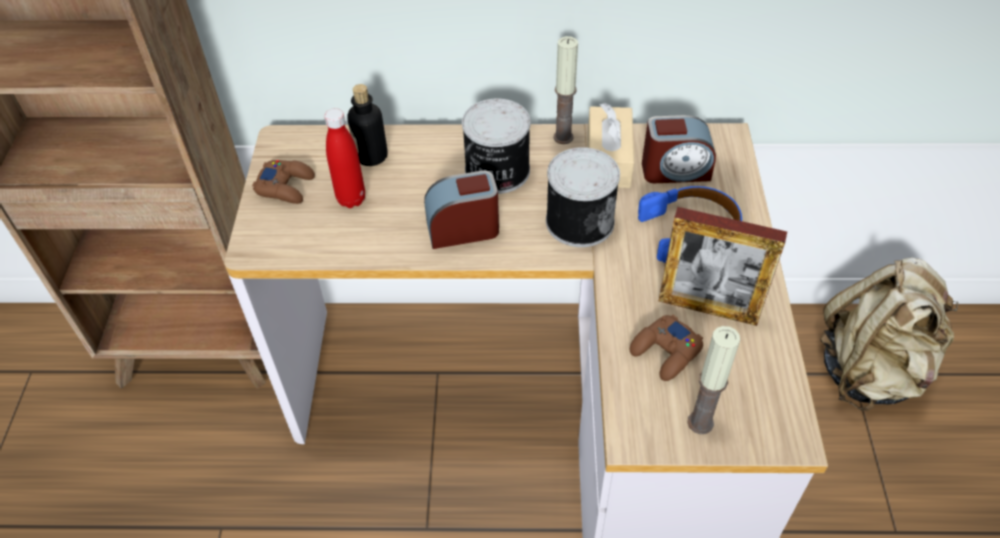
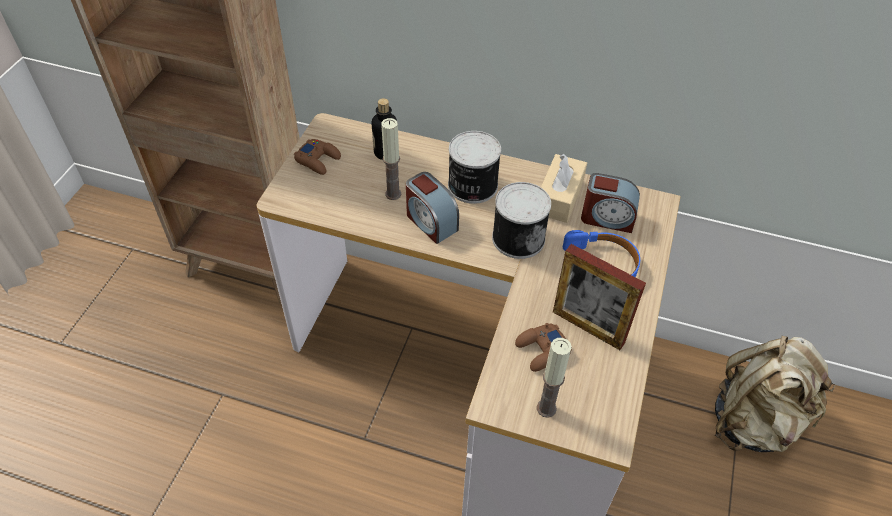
camera: 15 degrees right, 0 degrees up
(351, 199) = (360, 180): red bottle -> none
(463, 229) = (430, 222): alarm clock -> alarm clock turned 135 degrees counterclockwise
(563, 137) = (532, 172): candle -> candle (393, 194)

